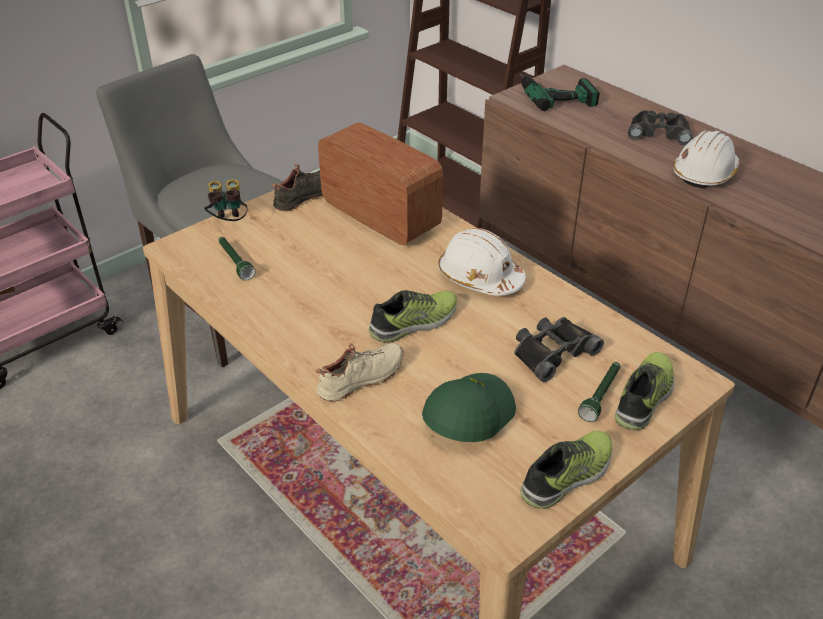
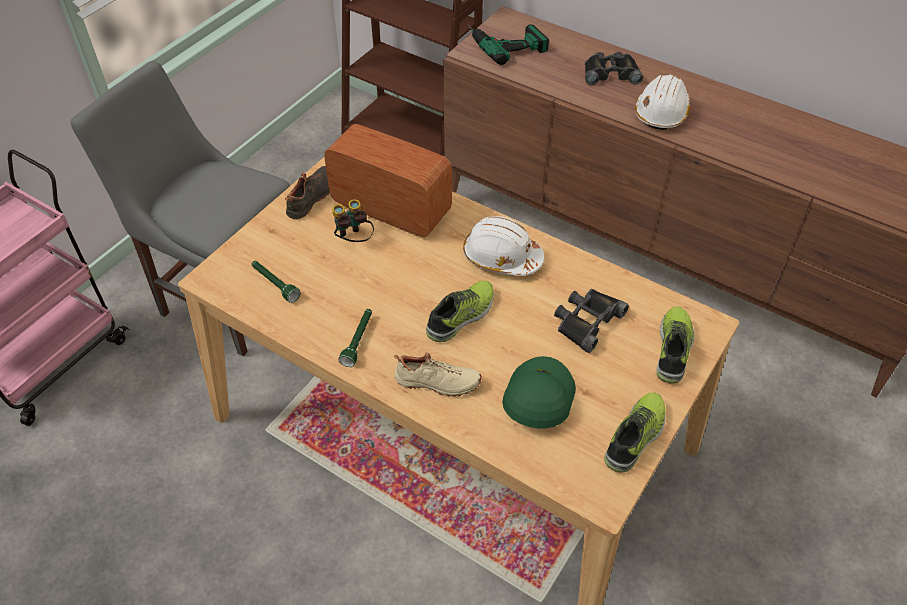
camera: 15 degrees left, 10 degrees up
(228, 223) = (251, 242): binoculars -> binoculars (353, 240)
(362, 380) = (437, 383): beige shoe -> beige shoe turned 60 degrees clockwise
(601, 396) = (639, 355): green flashlight -> green flashlight (358, 341)

